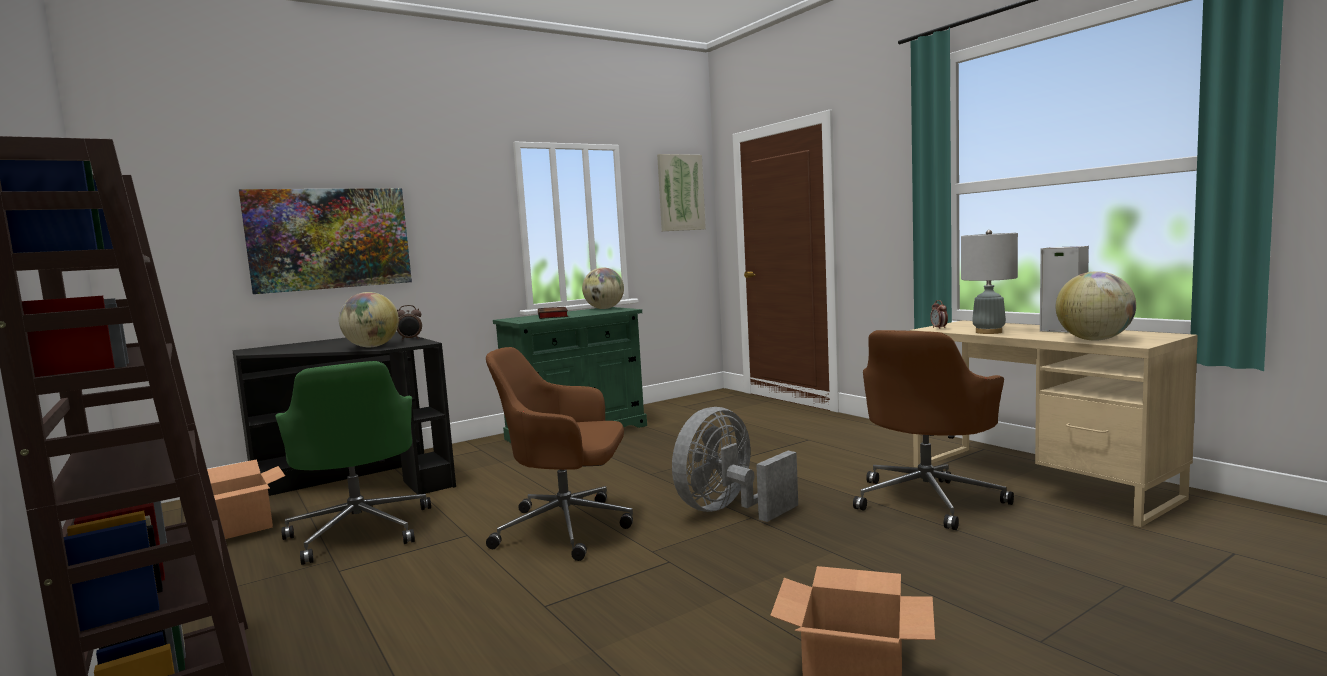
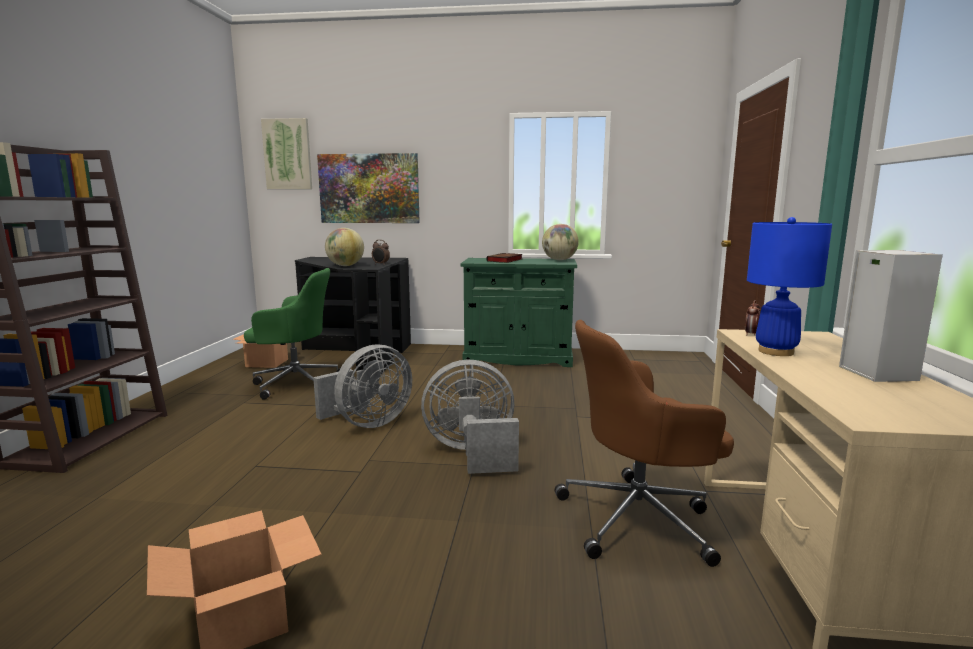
camera: 40 degrees right, 5 degrees up
(360, 530) = (295, 383): green office chair -> green office chair turned 105 degrees counterclockwise
(568, 528) = (368, 423): brown office chair -> grey fan
(680, 193) = (677, 156): picture -> picture (287, 154)
(988, 332) = (776, 351): grey table lamp -> blue table lamp
(1094, 340) = (844, 396): globe -> none

